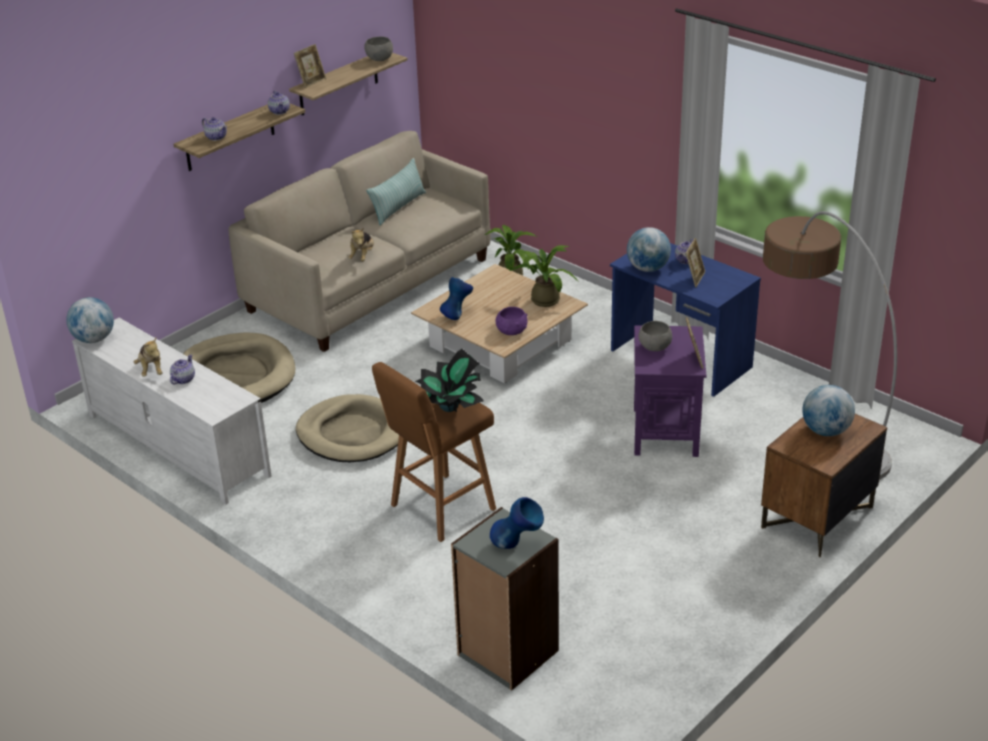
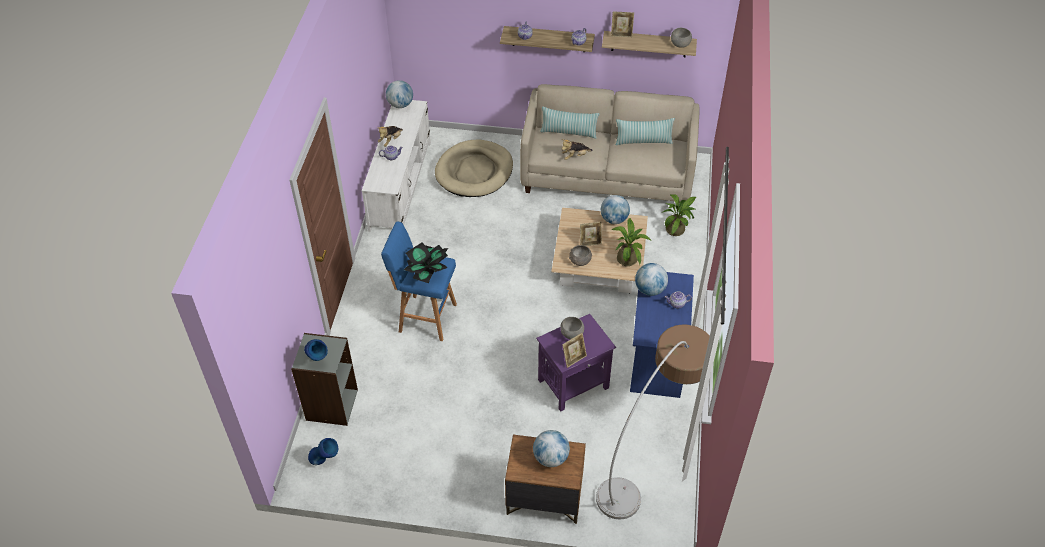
camera: 55 degrees right, 15 degrees up
(317, 246) = (569, 132): none -> pillow
(352, 433) = (462, 246): beige dog bed -> none
(440, 509) = (425, 317): brown stool -> blue stool
(457, 315) = (576, 228): blue vase -> blue vase (325, 460)
(474, 286) = (614, 219): none -> globe
(511, 331) = (579, 261): purple bowl -> grey bowl
(694, 278) = (658, 318): picture frame -> picture frame (590, 242)

